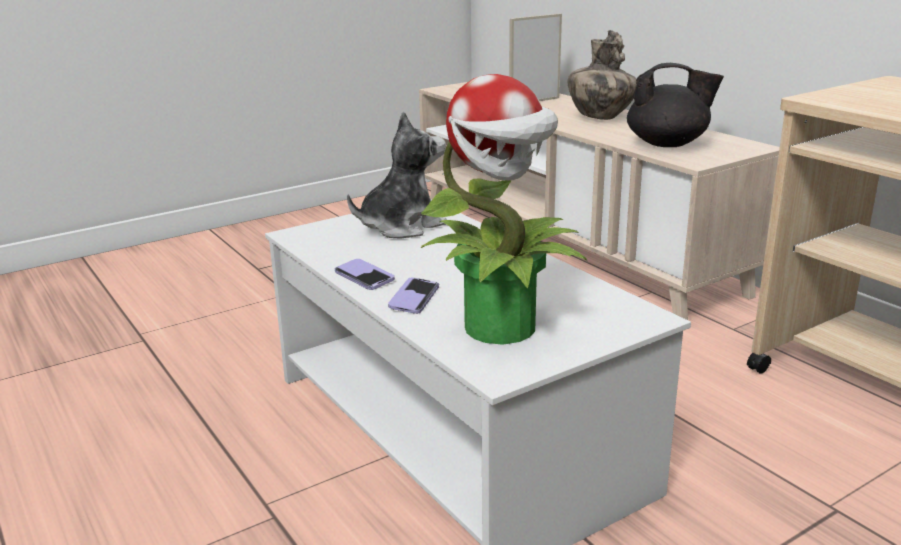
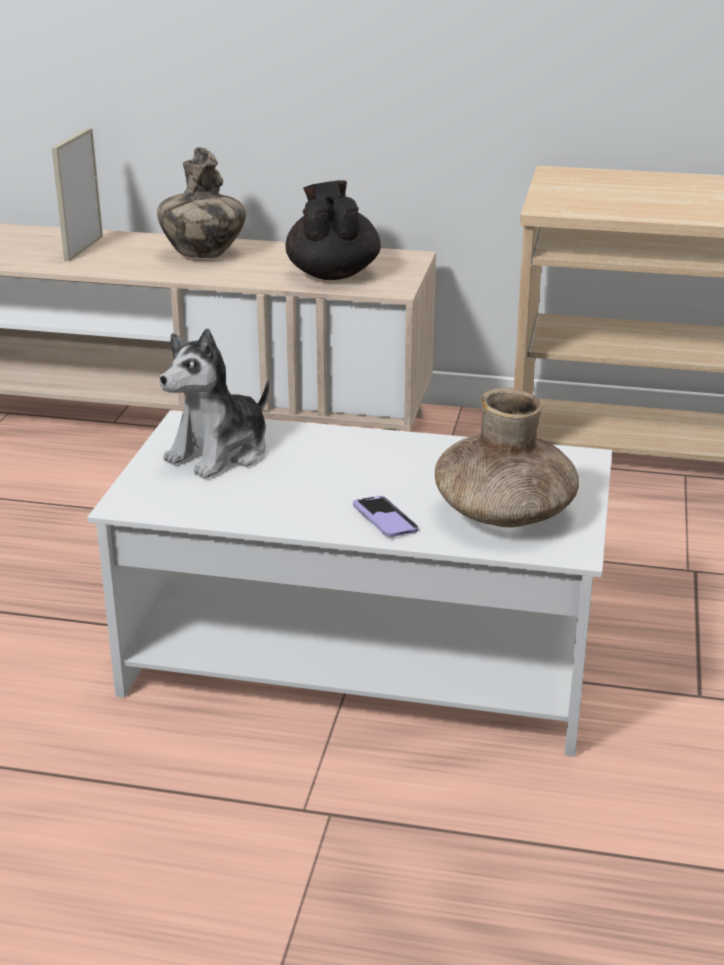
camera: 45 degrees left, 5 degrees up
(364, 276) = (298, 518): phone -> none
(401, 226) = (220, 453): plush toy -> plush toy turned 150 degrees counterclockwise
(503, 328) = (504, 513): potted plant -> brown vase
(668, 144) = (332, 274): black teapot -> black teapot turned 60 degrees counterclockwise

